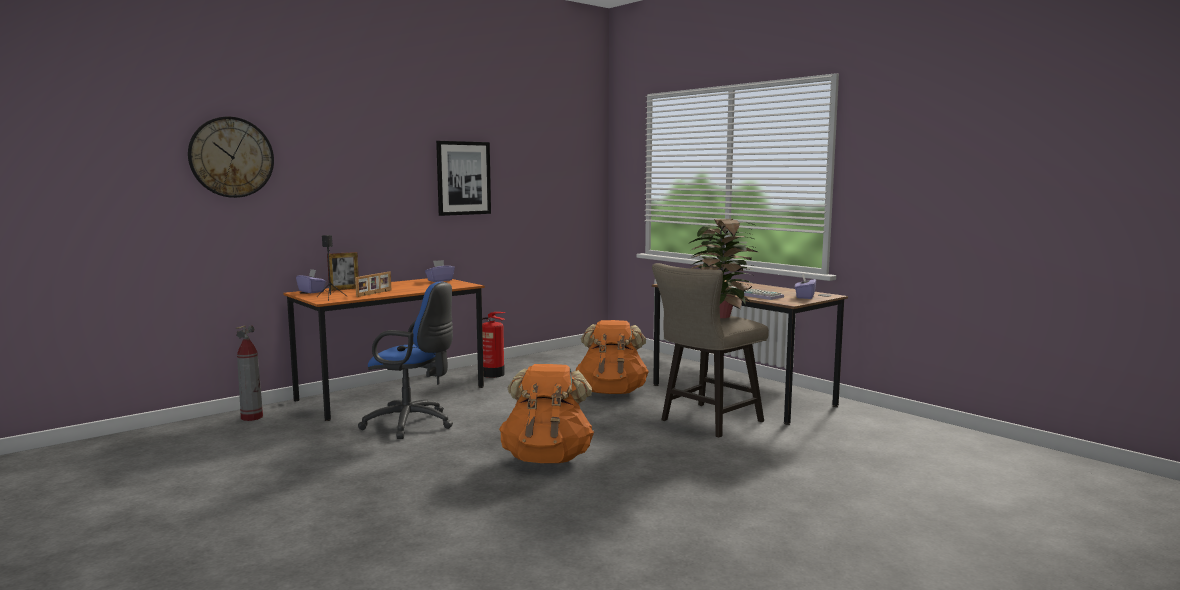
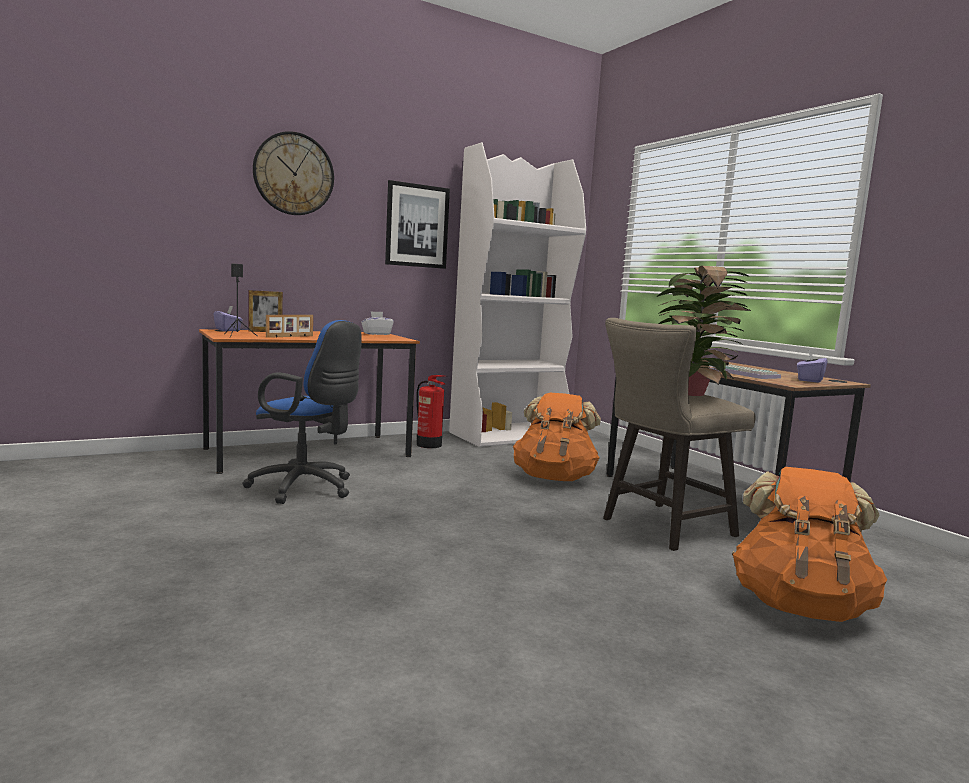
camera: 10 degrees right, 0 degrees up
(231, 157) = (147, 172): wall clock -> wall clock (293, 174)
(252, 417) = (145, 461): fire extinguisher -> none
(440, 280) = (376, 334): purple tissue box -> white tissue box
(547, 458) = (438, 551): orange backpack -> orange backpack (800, 606)
(558, 358) = (509, 435): none -> white bookcase

